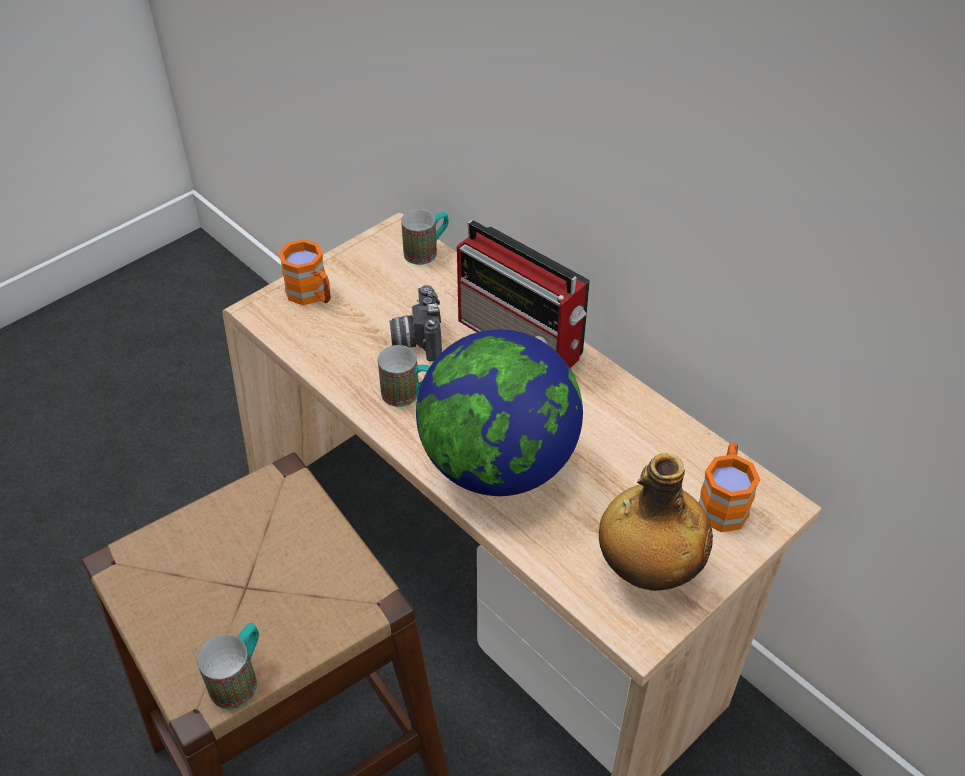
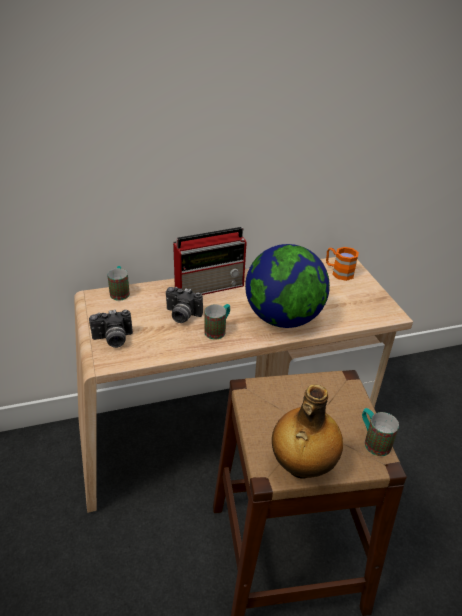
camera: 65 degrees left, 10 degrees down
(312, 295) = (113, 340): orange mug -> camera
(647, 570) = (363, 301): bottle -> bottle (301, 466)

